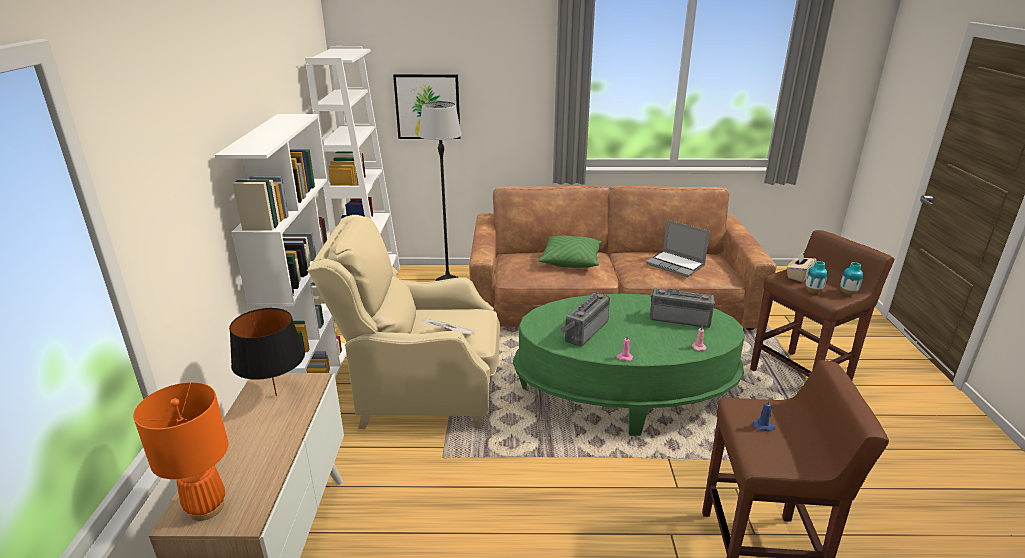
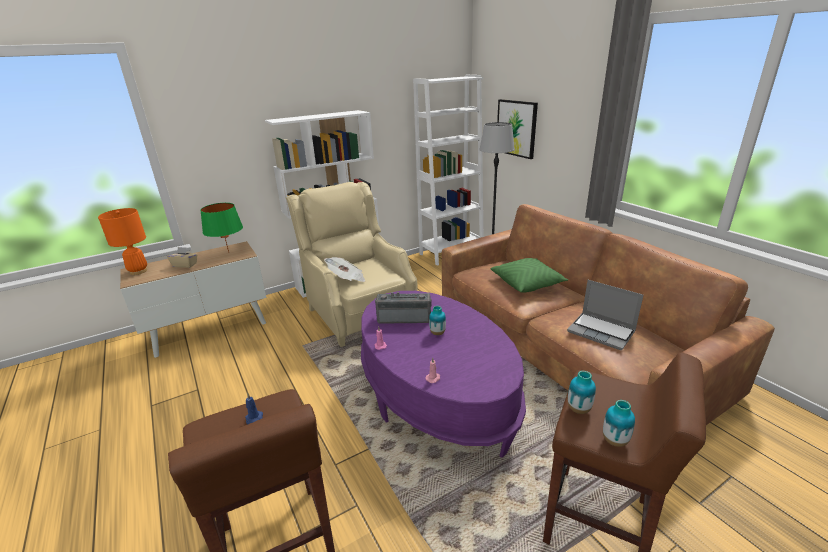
camera: 60 degrees right, 0 degrees up
(276, 395) = (228, 252): black table lamp -> green table lamp
(624, 393) = (436, 396): green coffee table -> purple coffee table
(628, 323) = (437, 333): none -> vase
(676, 265) = (602, 332): laptop -> laptop turned 60 degrees counterclockwise
(680, 318) = (476, 356): radio -> none
(798, 276) = (609, 390): beige tissue box -> beige tissue box (185, 265)

